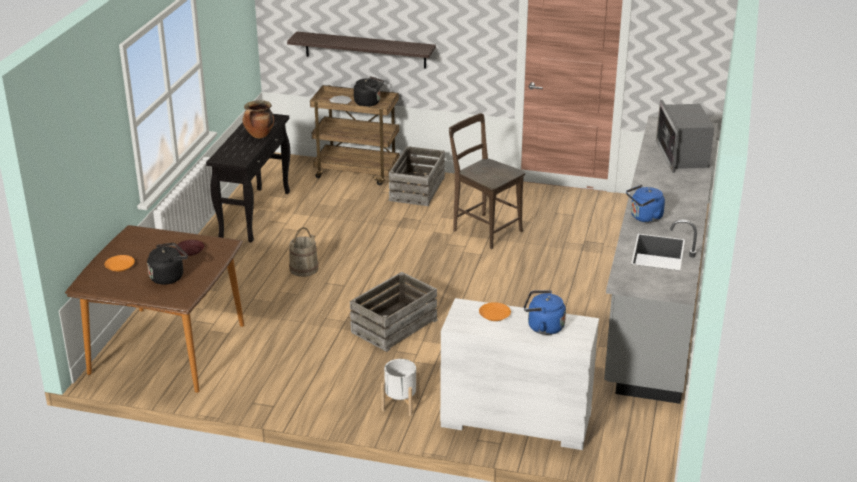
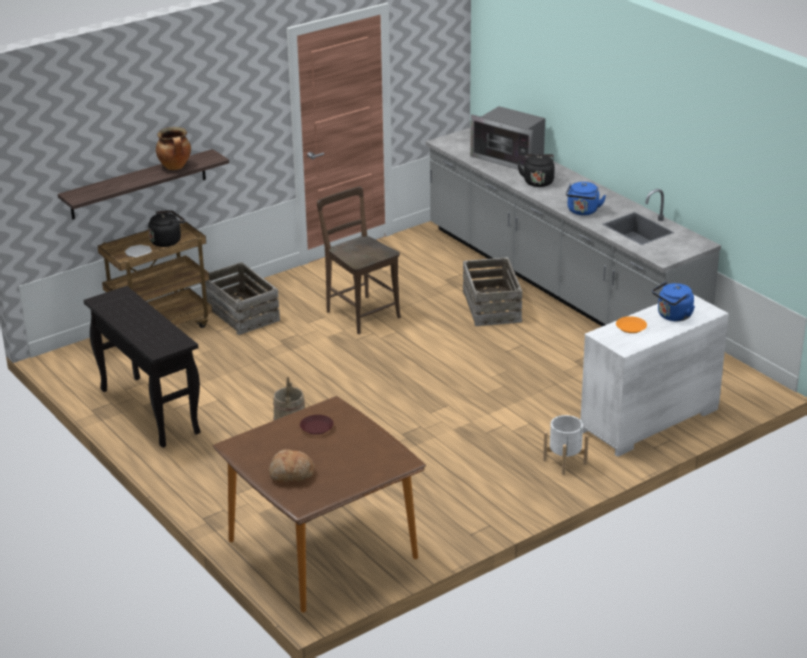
camera: 50 degrees left, 0 degrees up
(119, 266) = (291, 474): orange plate -> bread
(169, 277) = (351, 454): black kettle -> black kettle (538, 181)
(259, 135) = (144, 315): cooking pot -> cooking pot (175, 167)
(393, 326) = (447, 418): crate -> crate (491, 306)
(484, 229) = (360, 313): brown chair -> brown chair turned 60 degrees clockwise

